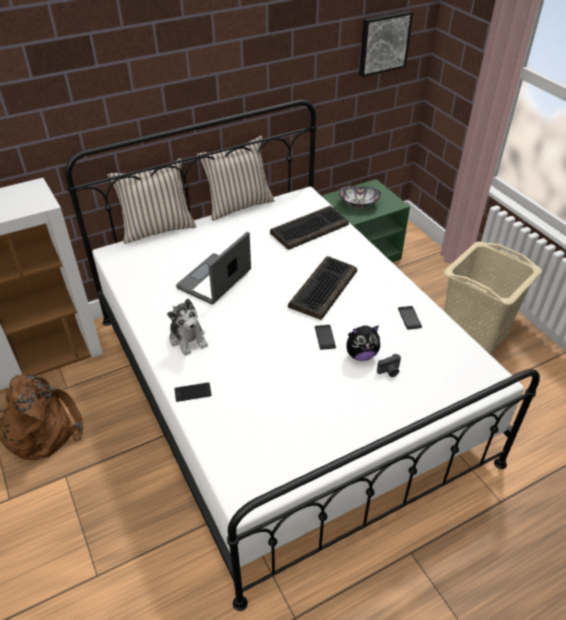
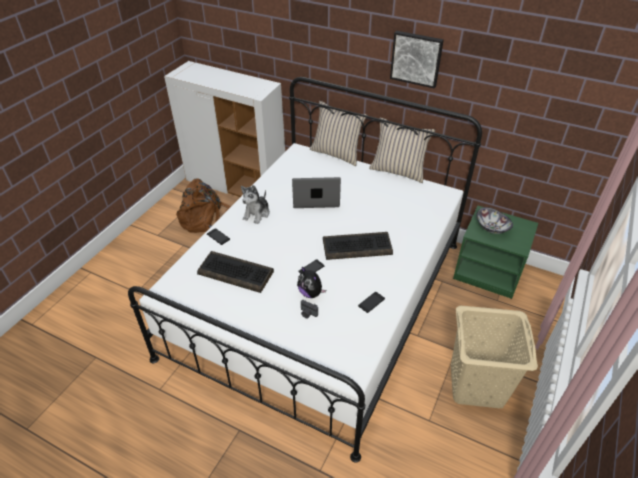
camera: 55 degrees right, 0 degrees up
(309, 228) = (413, 212): keyboard -> keyboard (236, 272)
(383, 43) = (575, 105): picture -> picture (416, 58)

